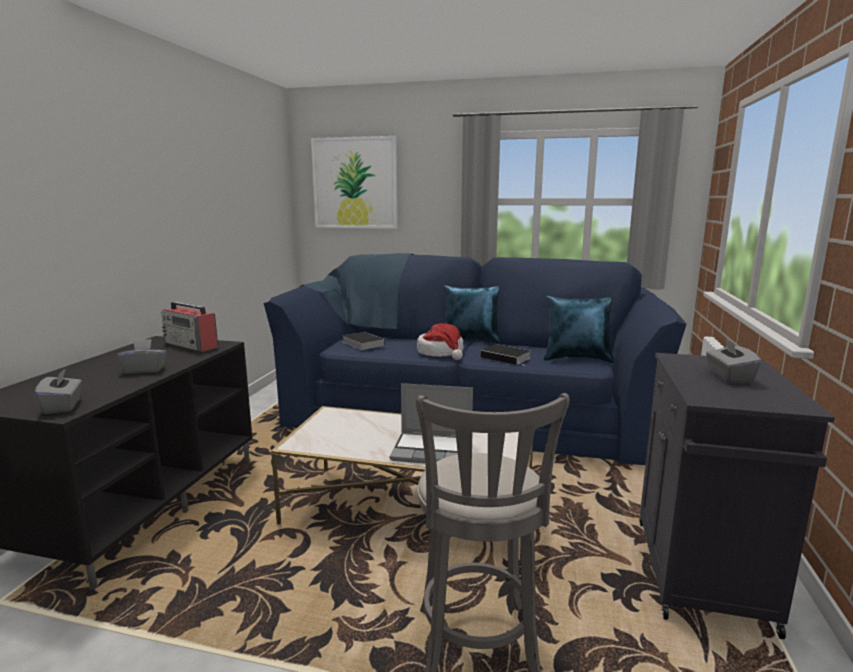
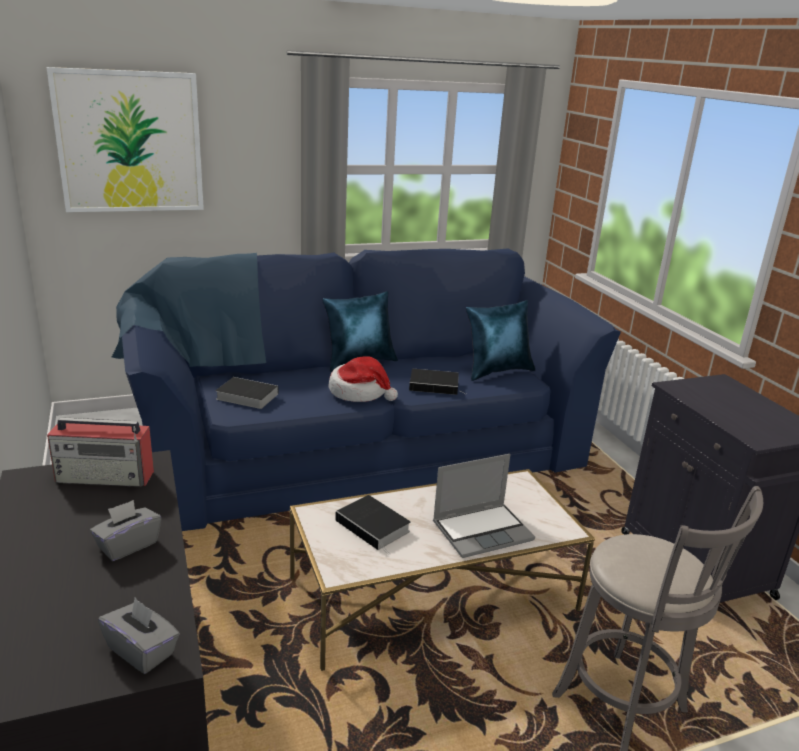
camera: 35 degrees left, 10 degrees up
(357, 428) = (374, 527): none -> book
(729, 377) = (736, 406): grey tissue box -> none

